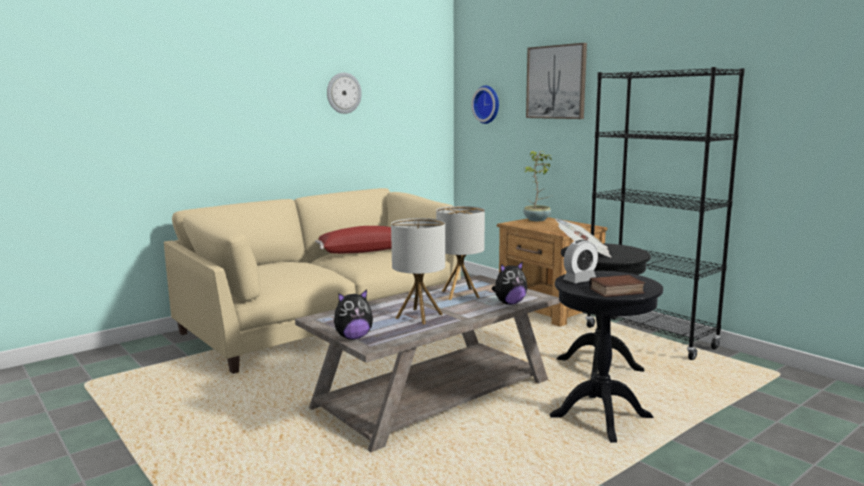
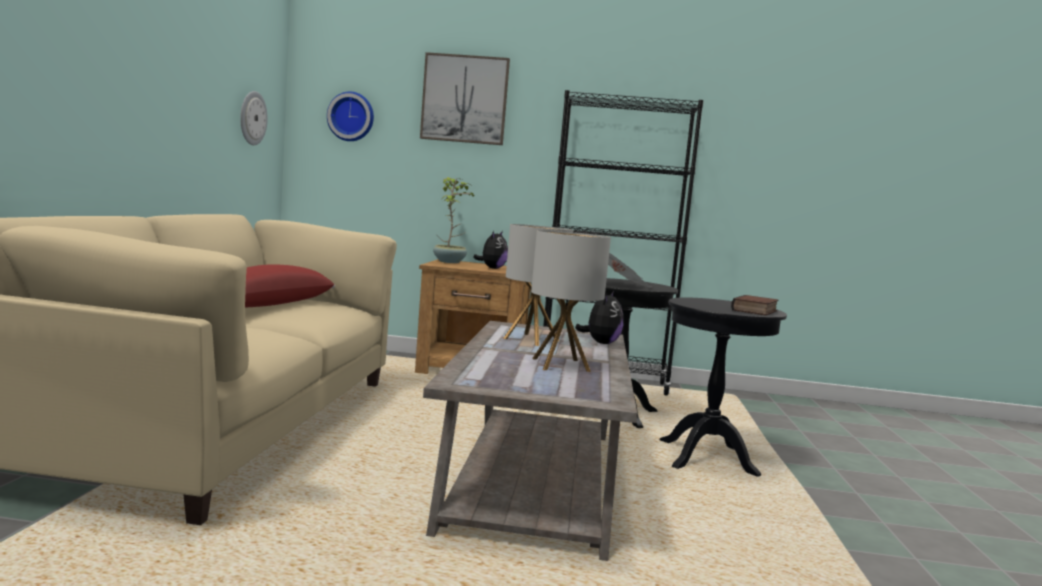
camera: 45 degrees left, 5 degrees down
(343, 93) = (185, 59): wall clock -> wall clock (252, 118)
(353, 337) = (565, 396): plush toy -> plush toy (492, 268)
(580, 280) = (701, 305): alarm clock -> none

